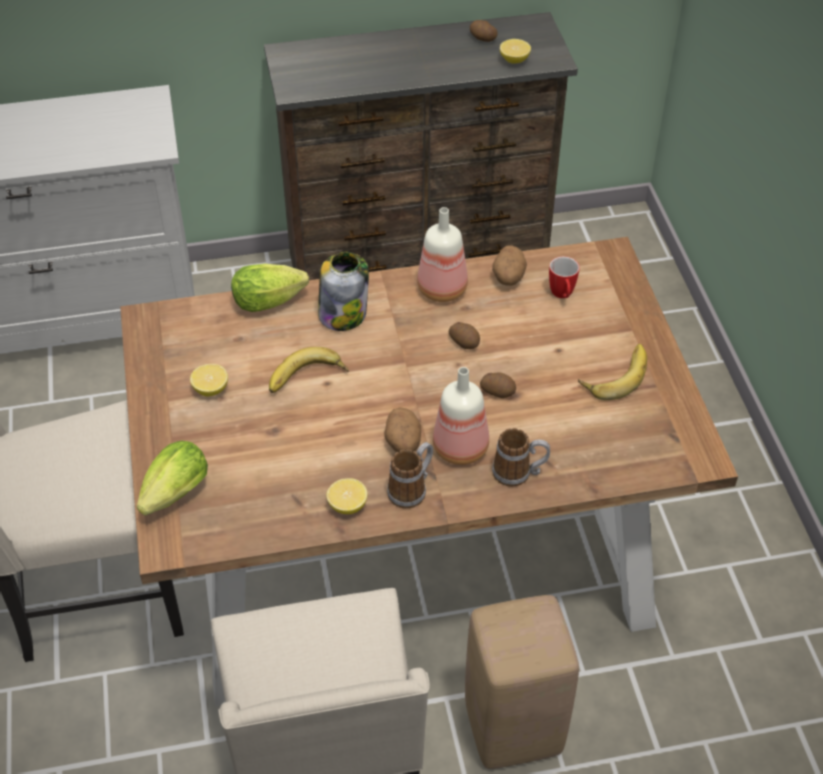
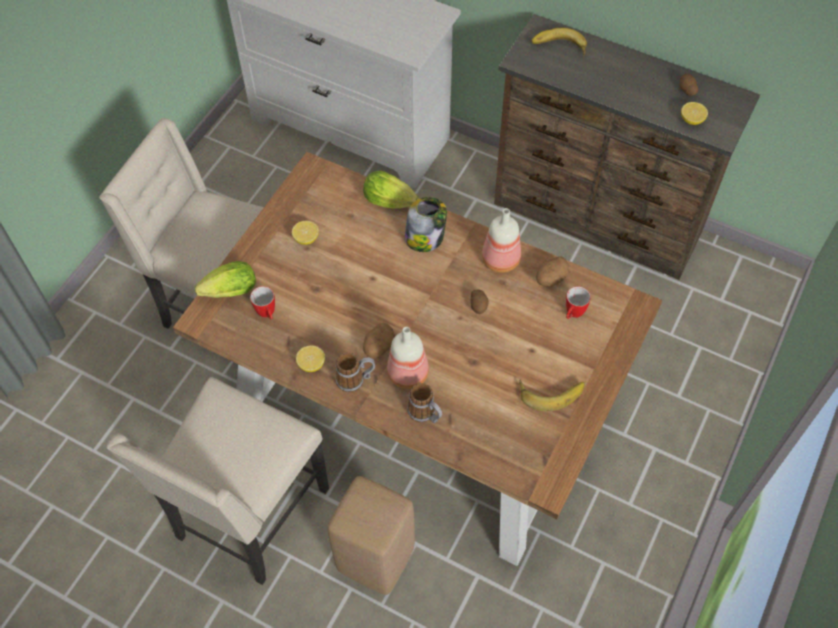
camera: 40 degrees right, 10 degrees up
(244, 489) = (267, 314): none -> mug
(307, 379) = (364, 268): banana -> banana (559, 47)
(498, 391) = (466, 352): potato -> none

